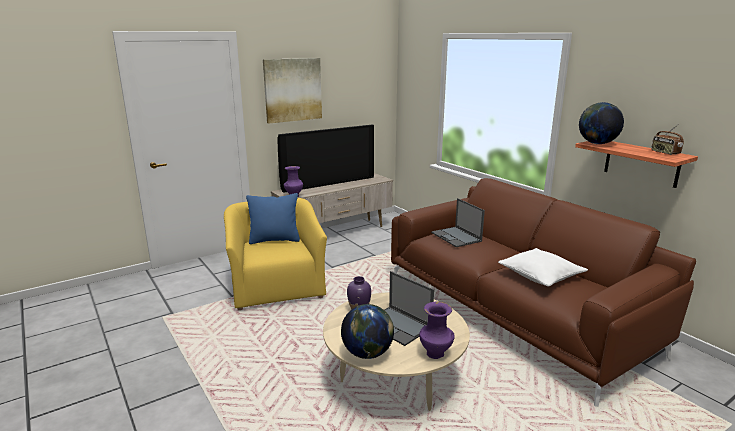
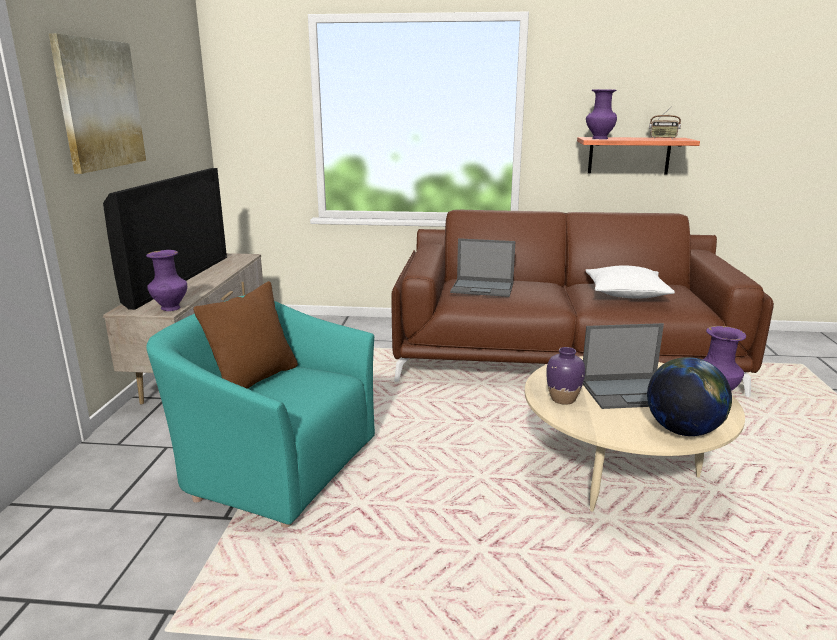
camera: 50 degrees left, 0 degrees up
(274, 240) = (254, 380): blue pillow -> brown pillow
(276, 288) = (275, 467): yellow armchair -> turquoise armchair
(597, 144) = (599, 138): globe -> purple vase

